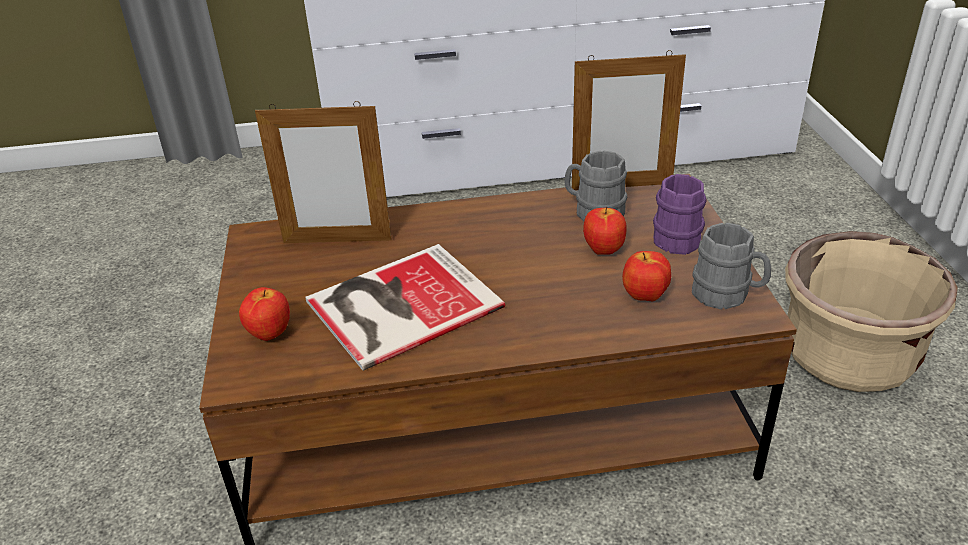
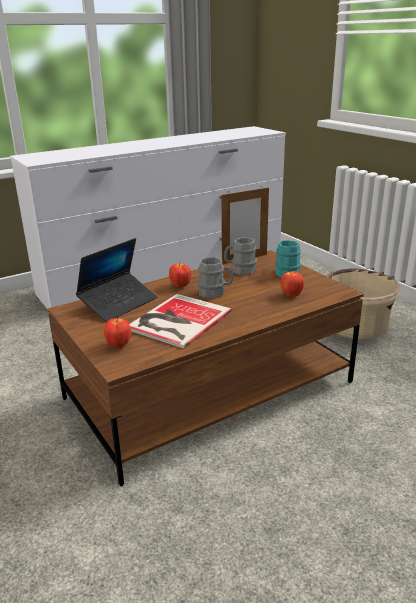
camera: 25 degrees left, 10 degrees down
(337, 241) = (118, 303): picture frame -> laptop
(603, 250) = (257, 283): apple -> apple (180, 286)
(676, 236) = (286, 272): purple mug -> turquoise mug
(727, 295) = (326, 288): grey mug -> grey mug (215, 293)

